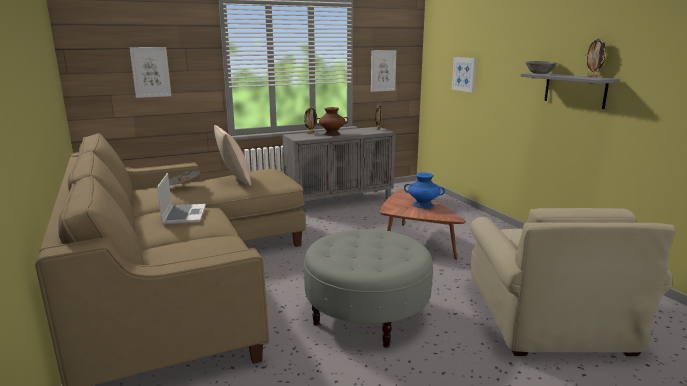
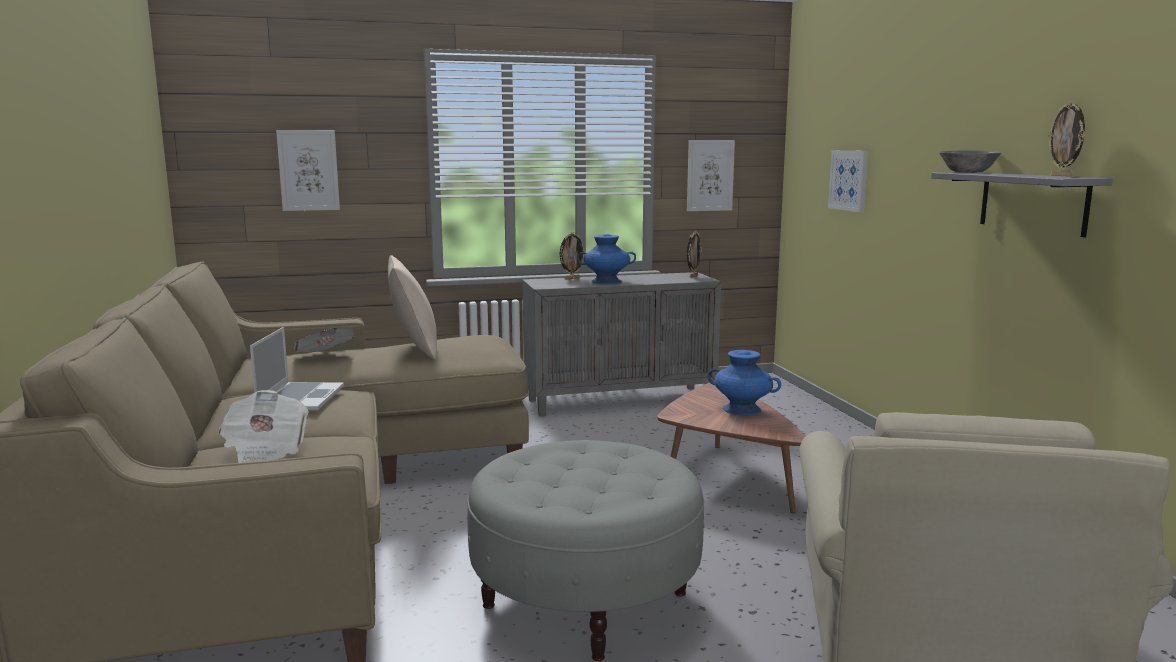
camera: 10 degrees right, 5 degrees down
(184, 248) = (265, 450): none -> newspaper
(332, 134) = (606, 281): brown vase -> blue vase

